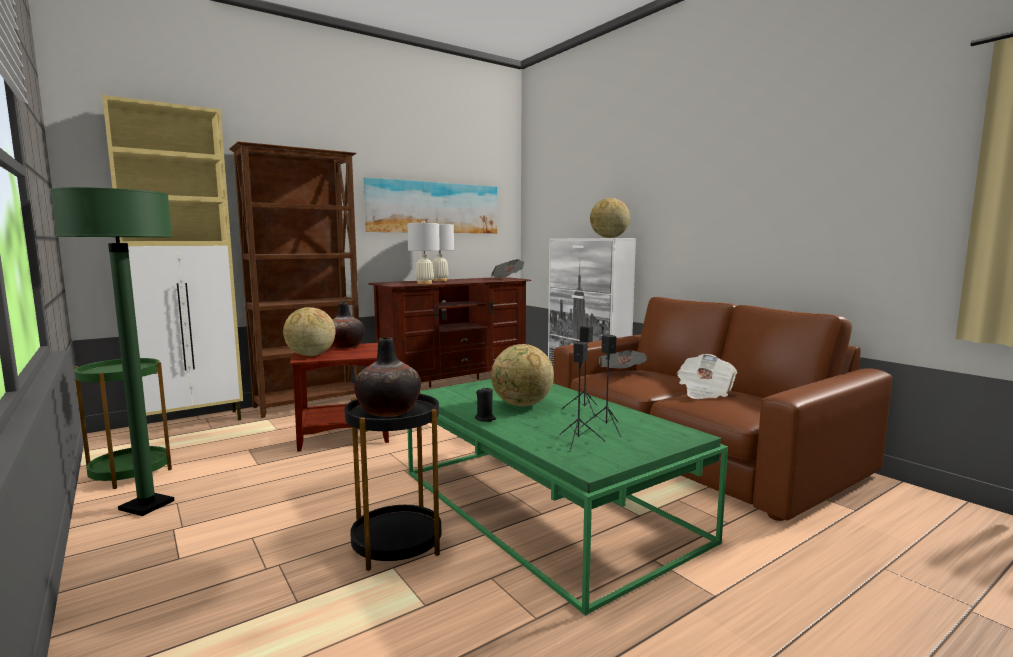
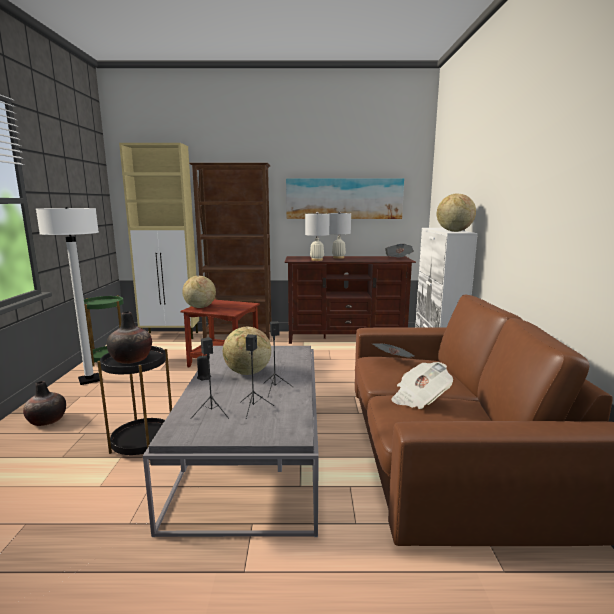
camera: 35 degrees right, 5 degrees up
(147, 506) = (89, 380): green floor lamp -> white floor lamp
(345, 347) = (231, 303): vase -> vase (47, 421)
(546, 505) = (253, 452): green coffee table -> grey coffee table

